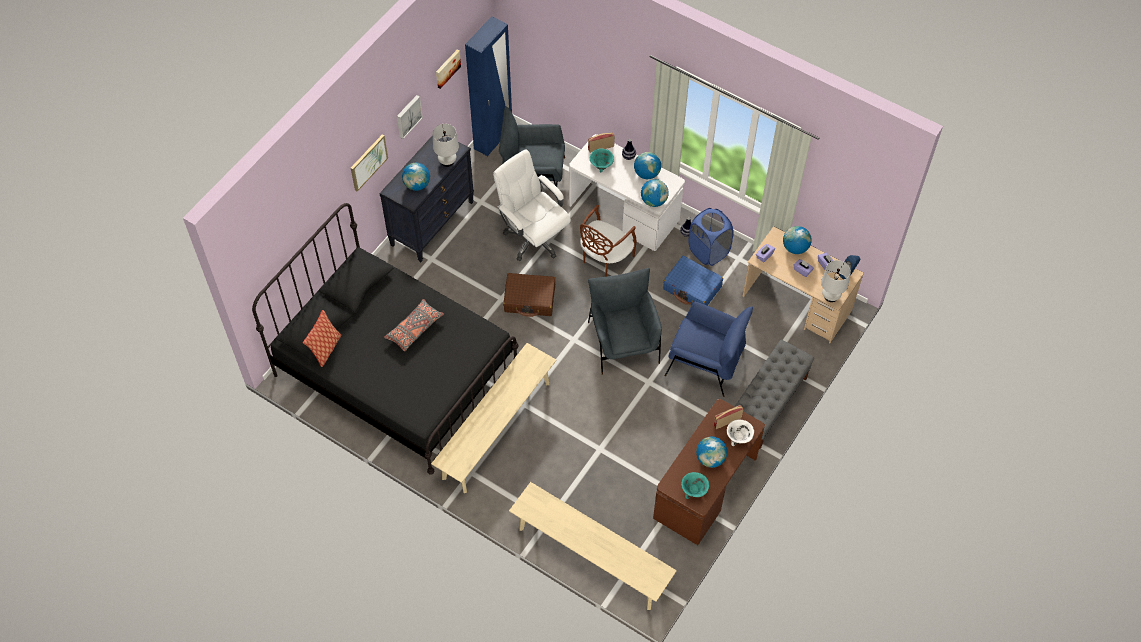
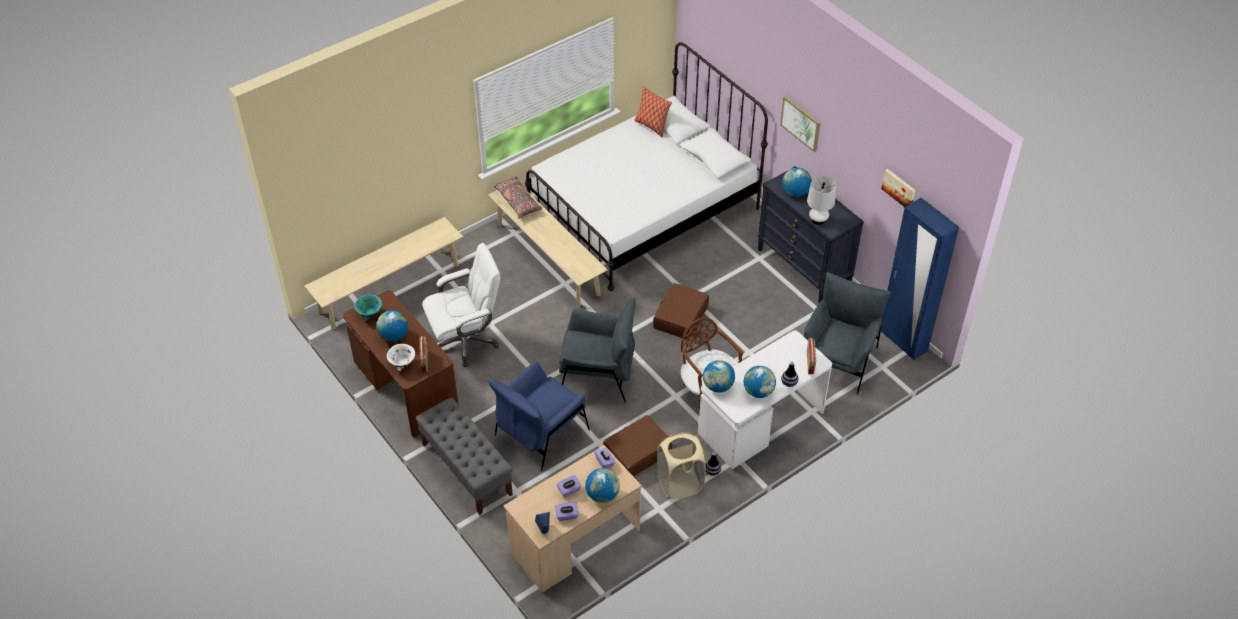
camera: 110 degrees right, 10 degrees down
(396, 369) = (643, 208): black bed -> white bed
(408, 116) = (848, 156): picture -> none
(414, 329) = (646, 182): grey pillow -> grey pillow (518, 202)
(533, 238) = (755, 339): white office chair -> white office chair (466, 341)
(601, 165) = (784, 356): turquoise bowl -> none
(692, 288) = (637, 452): blue suitcase -> brown suitcase
(708, 251) = (680, 483): blue laundry basket -> beige laundry basket
(831, 296) = (523, 504): white table lamp -> none

